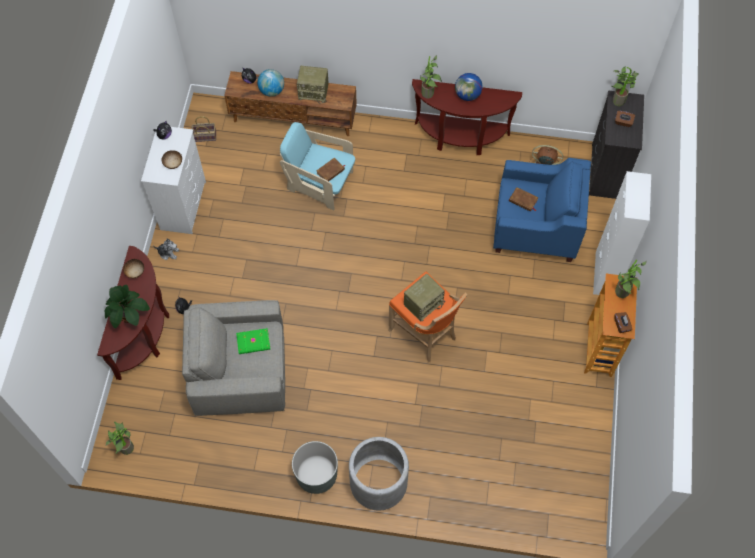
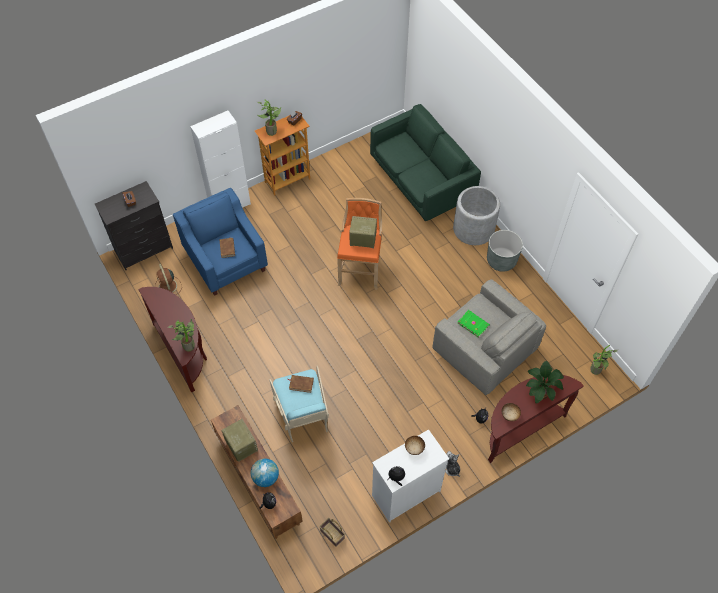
camera: 130 degrees left, 5 degrees down
(467, 95) = (169, 320): globe -> none
(487, 483) = (421, 182): none -> green sofa
(618, 99) = (110, 214): potted plant -> none

